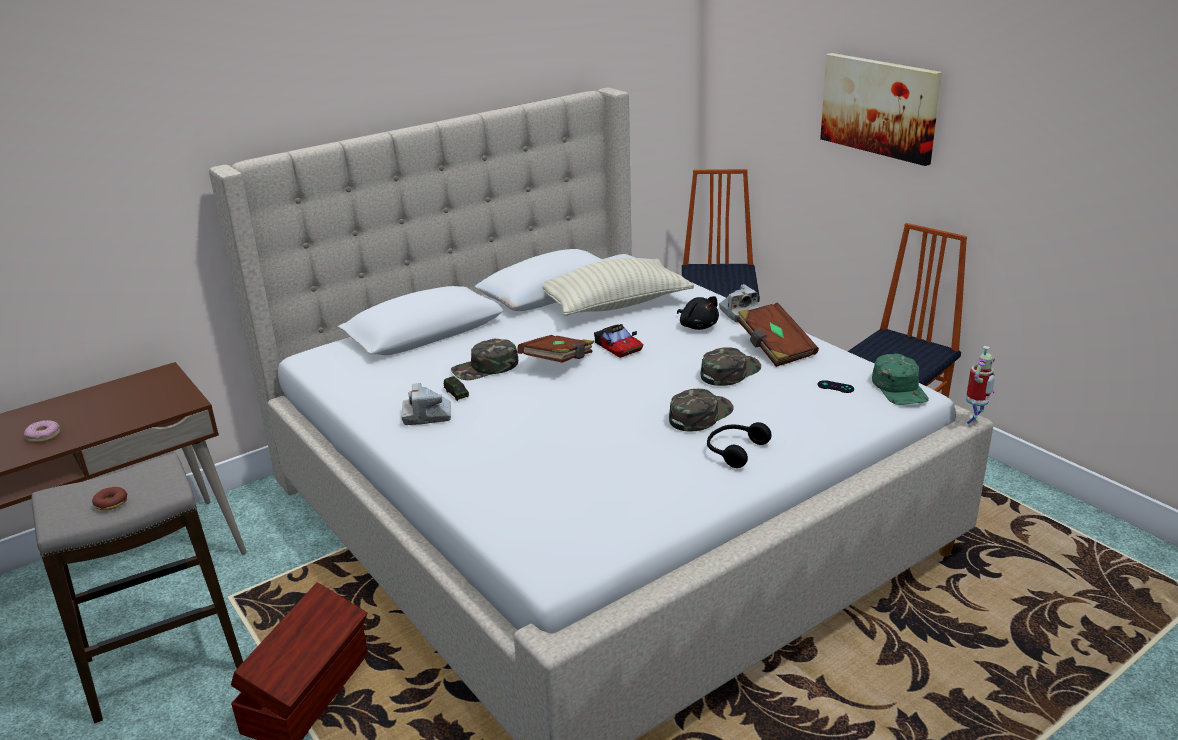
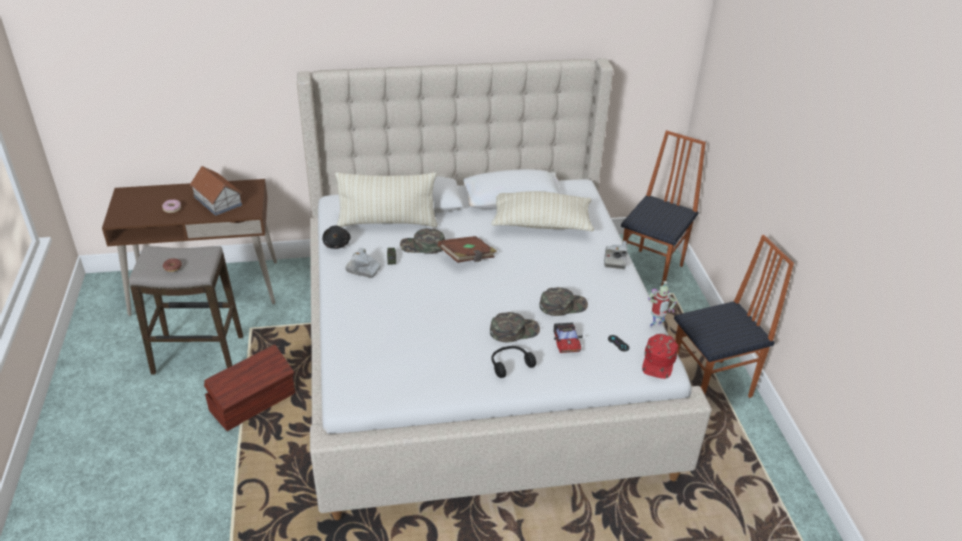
camera: 25 degrees right, 10 degrees up
(118, 406) = (217, 201): none -> toy house
(410, 358) = (387, 222): none -> beige pillow
(618, 347) = (513, 259): toy car -> toy car (566, 341)
(697, 326) = (578, 260): black plush toy -> black plush toy (337, 244)
(774, 348) = (609, 298): brown book -> none
(879, 107) = (776, 140): picture -> none
(900, 388) = (659, 361): green cap -> red cap
(973, 424) = (694, 405): toy robot -> toy robot (655, 327)

